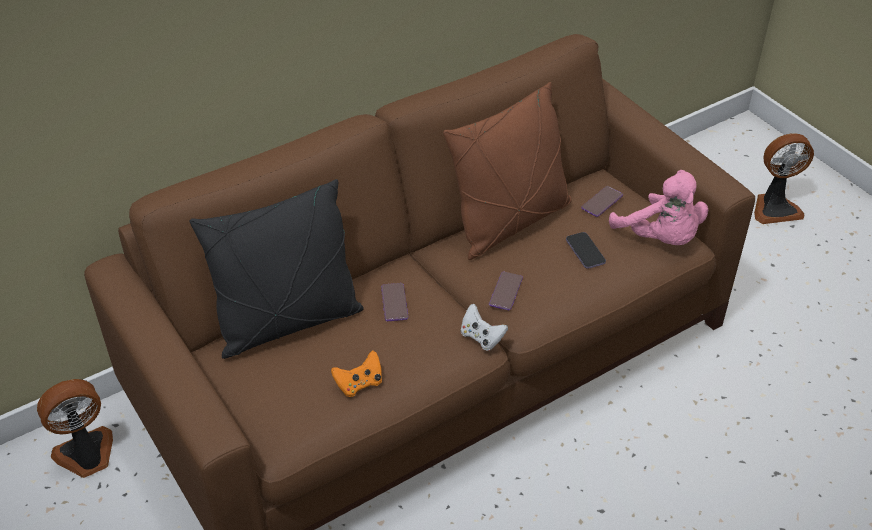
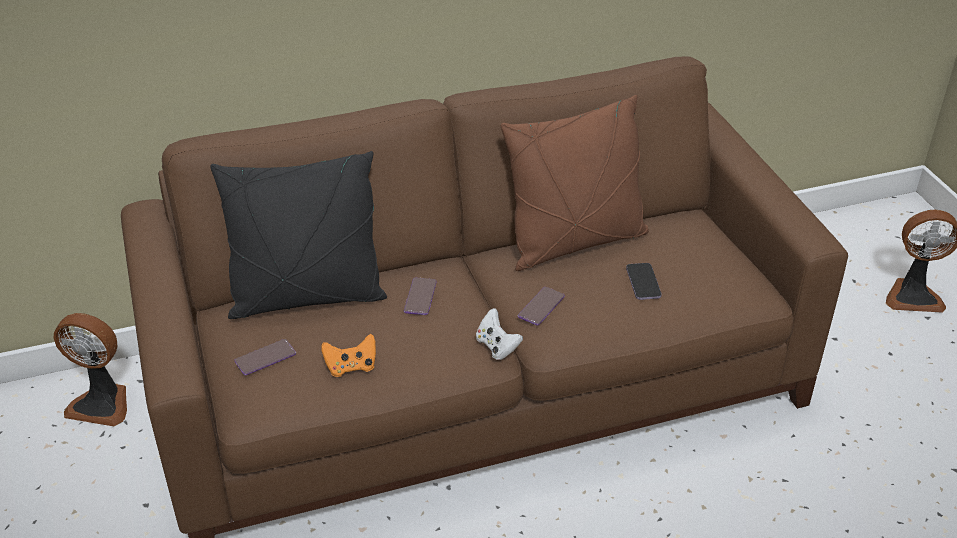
camera: 15 degrees right, 5 degrees down
(87, 455) = (102, 403): fan -> fan turned 150 degrees counterclockwise
(602, 202) = (682, 238): phone -> phone (265, 358)
(660, 238) = (733, 284): pink plush toy -> none

